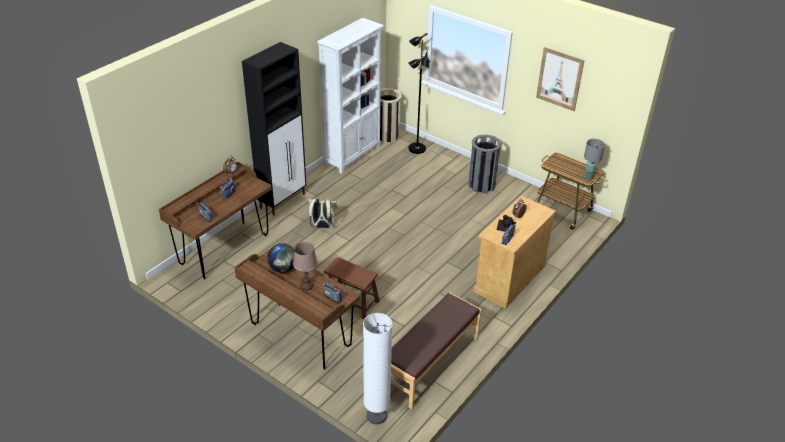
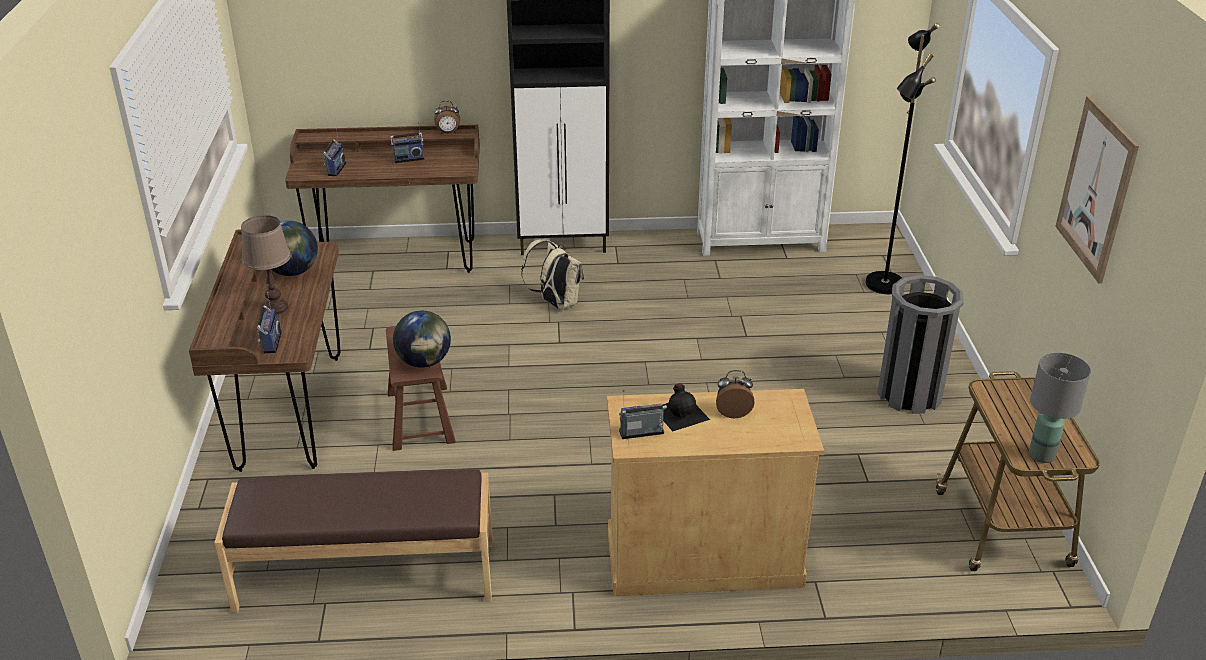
camera: 50 degrees right, 5 degrees down
(363, 272) = (424, 362): none -> globe
(376, 416) = (181, 580): white floor lamp -> none
(387, 136) = (864, 243): beige trash can -> none

